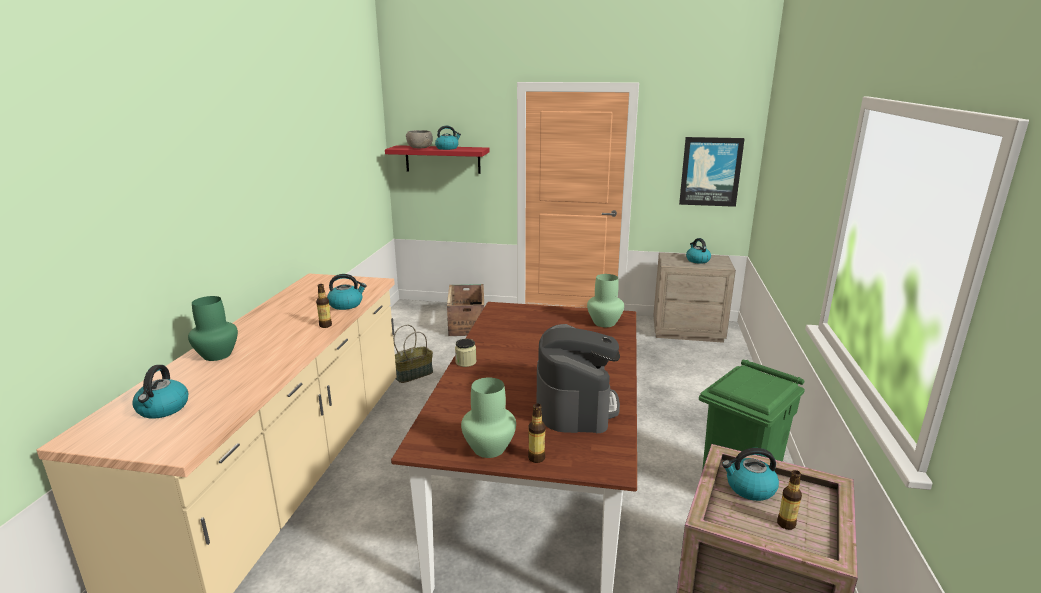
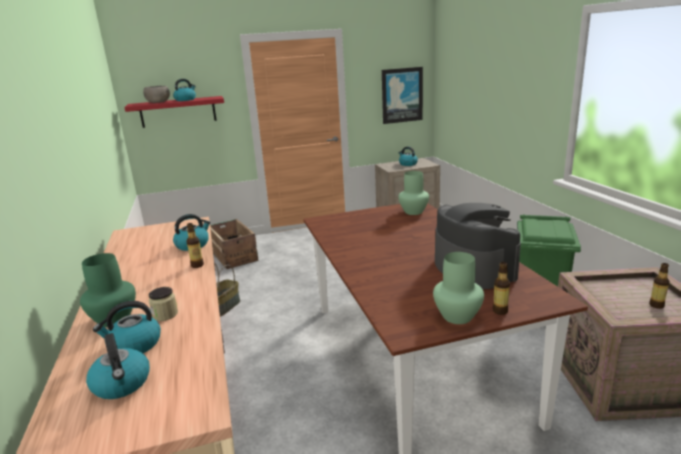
camera: 25 degrees left, 0 degrees up
(466, 362) = (349, 263): jar -> jar (165, 315)
(749, 488) = (611, 292): kettle -> kettle (134, 345)

